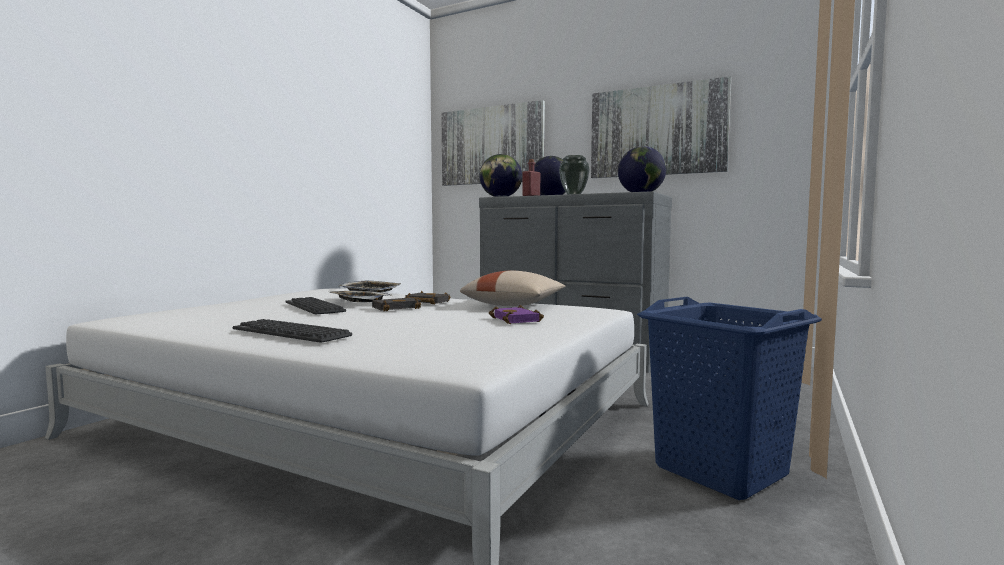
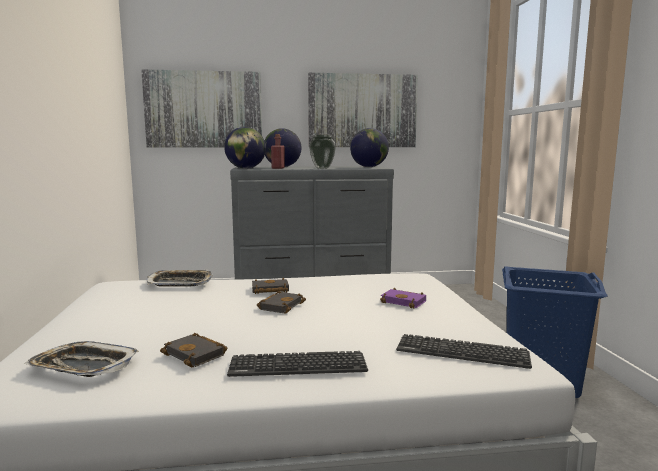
camera: 35 degrees left, 5 degrees up
(256, 319) = (197, 354): none -> black book
(314, 307) = (200, 321): keyboard -> keyboard (462, 352)
(359, 300) = (214, 301): tray -> tray (84, 366)
(514, 305) = (348, 281): beige pillow -> none

